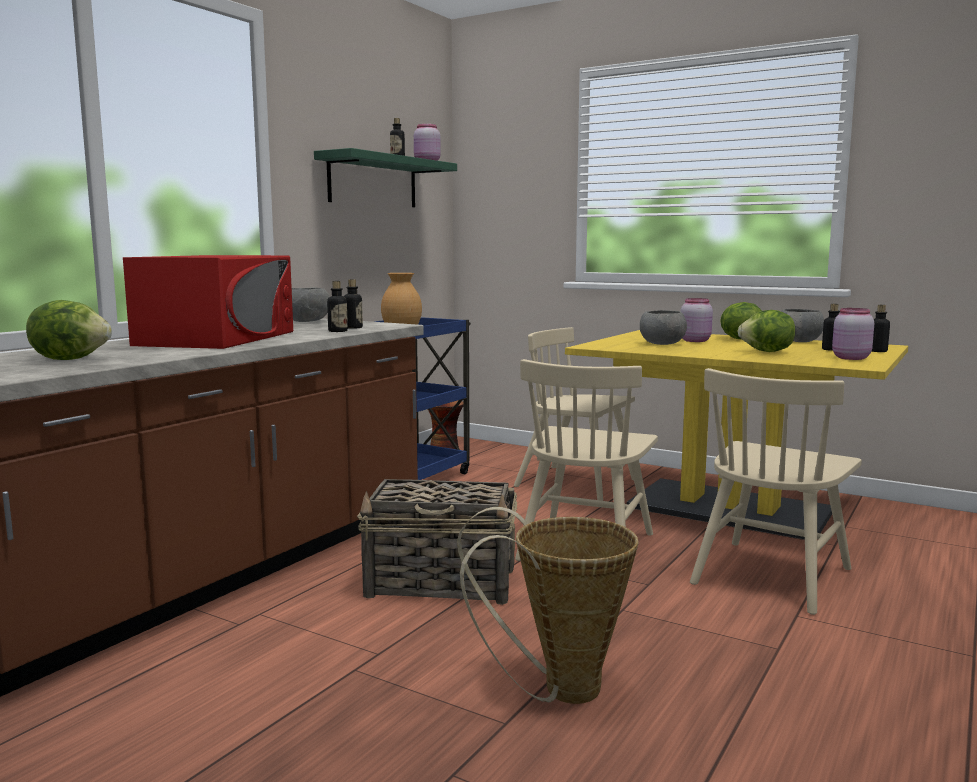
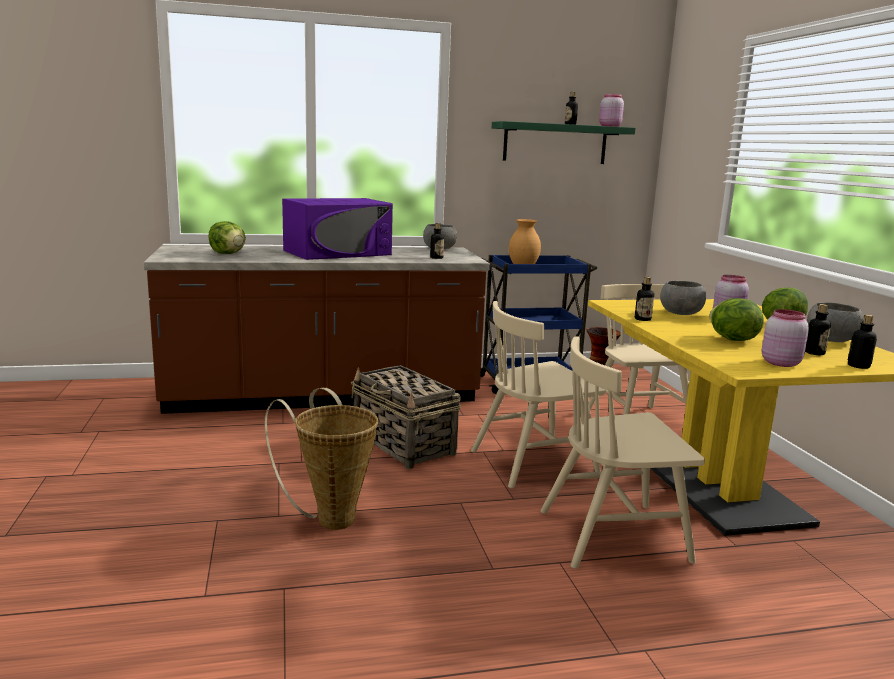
camera: 45 degrees right, 5 degrees up
(217, 338) = (337, 252): red microwave -> purple microwave
(338, 331) = (414, 259): bottle -> bottle (642, 319)

